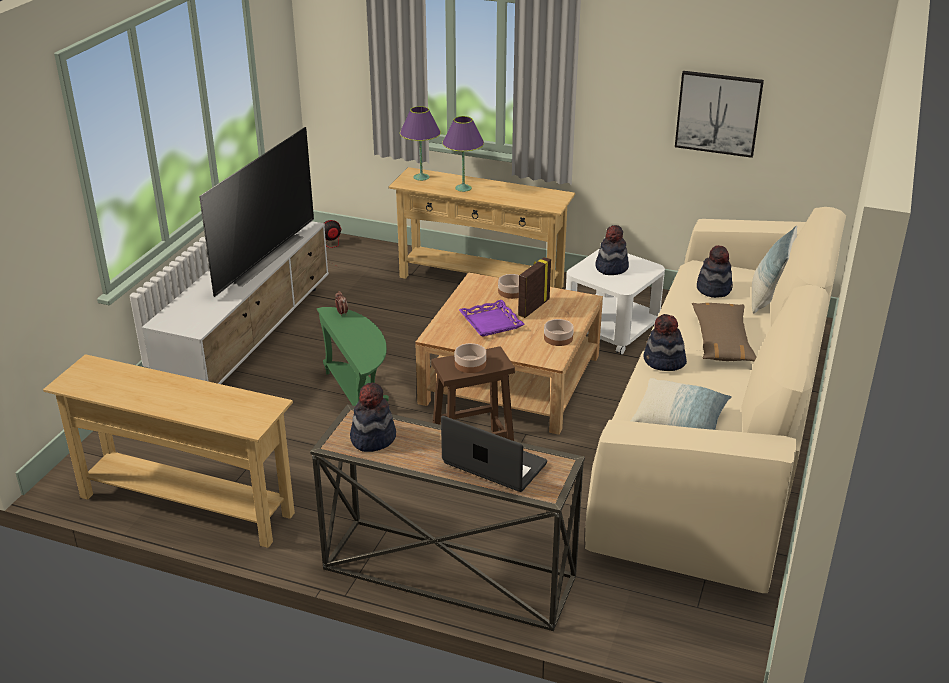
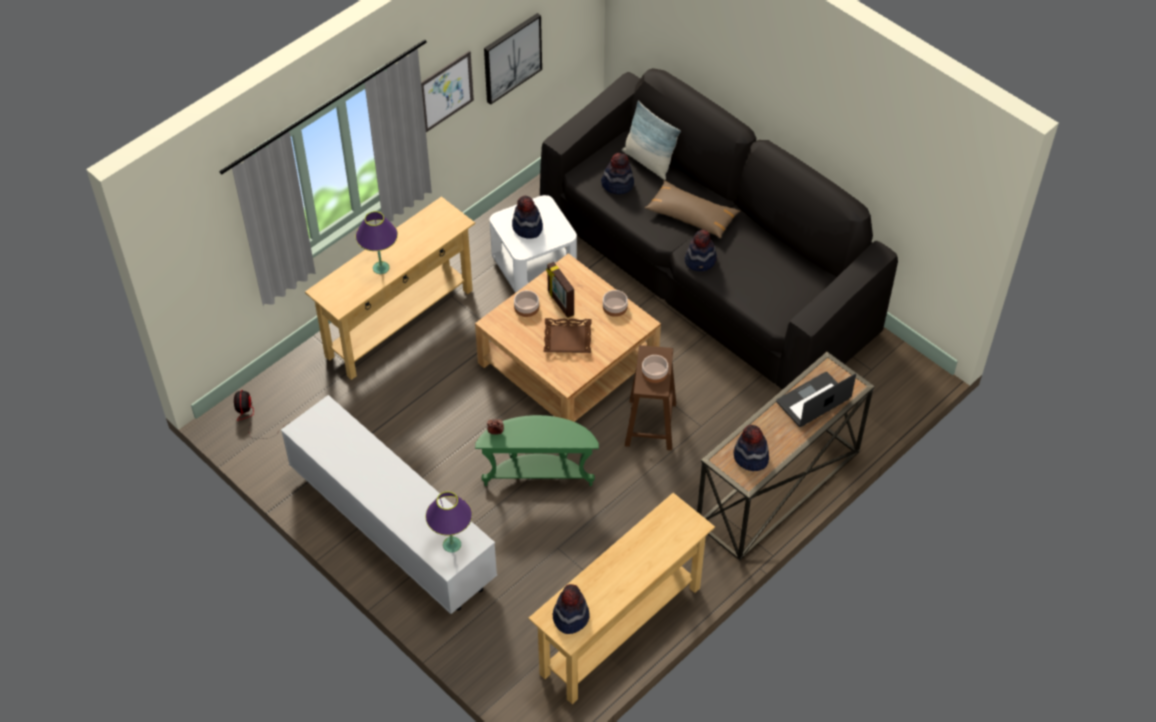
camera: 65 degrees left, 20 degrees up
(93, 377) = (570, 617): none -> hat
(260, 258) = (369, 462): television -> none
(421, 177) = (336, 289): purple table lamp -> purple table lamp (451, 544)
(490, 323) = (567, 339): purple tray -> brown tray
(626, 88) = (446, 91): none -> picture
(679, 423) = (774, 287): pillow -> none
(718, 433) = (707, 271): beige sofa -> black sofa

